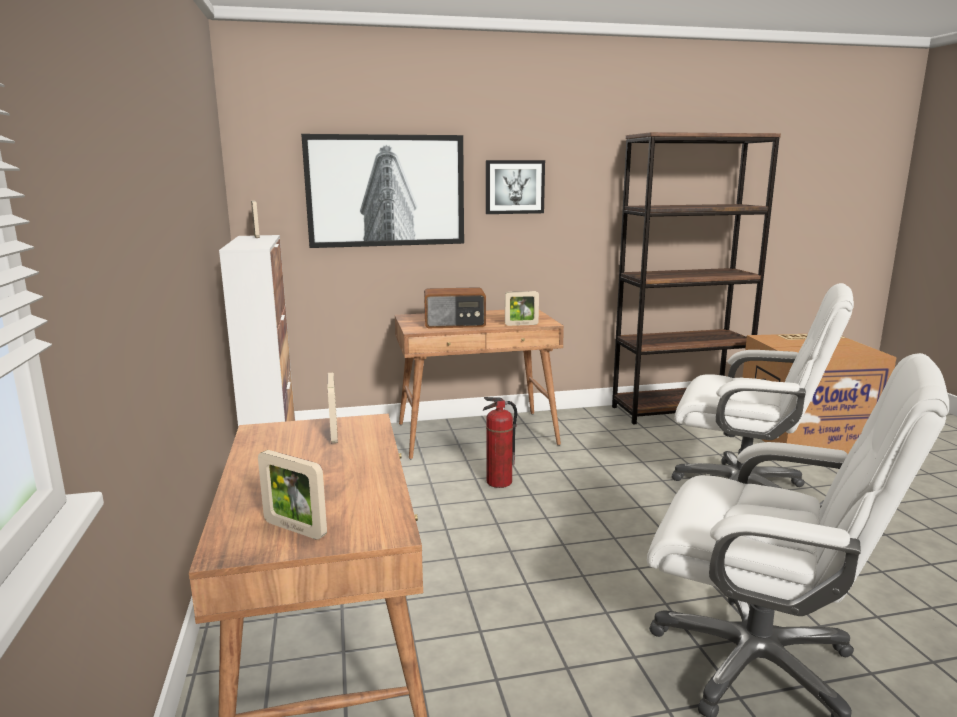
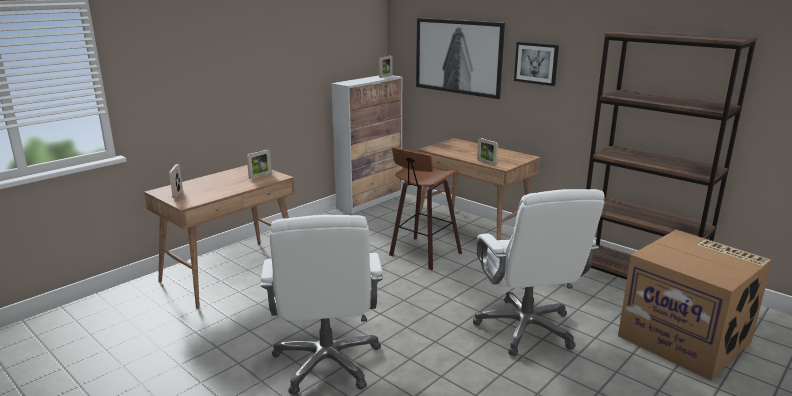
camera: 55 degrees right, 5 degrees up
(455, 324) = (458, 151): radio -> none
(499, 482) = (423, 254): fire extinguisher -> stool

